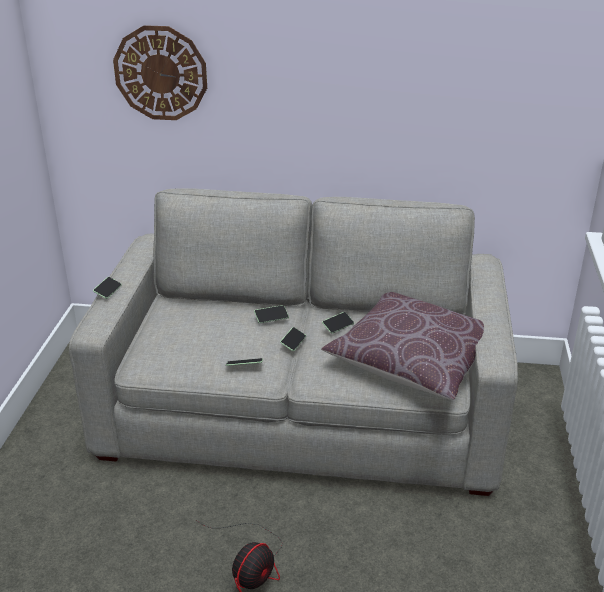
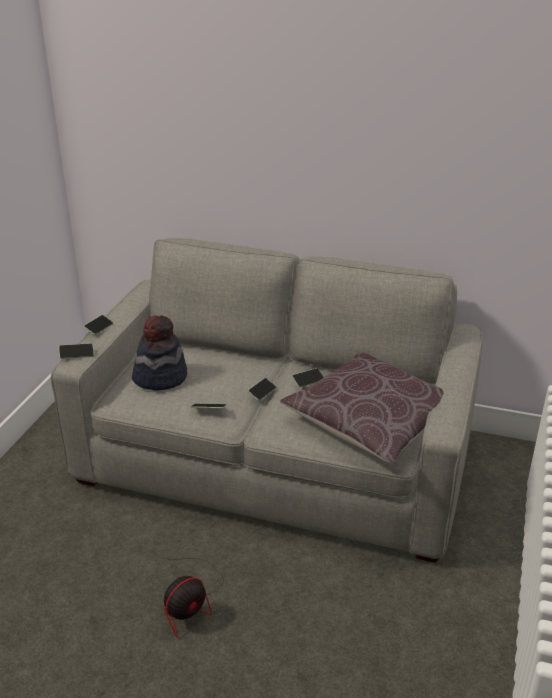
camera: 10 degrees right, 0 degrees up
(160, 73) = (168, 129): wall clock -> none
(182, 337) = (160, 377): none -> hat
(271, 318) = (247, 367): phone -> phone (77, 355)

